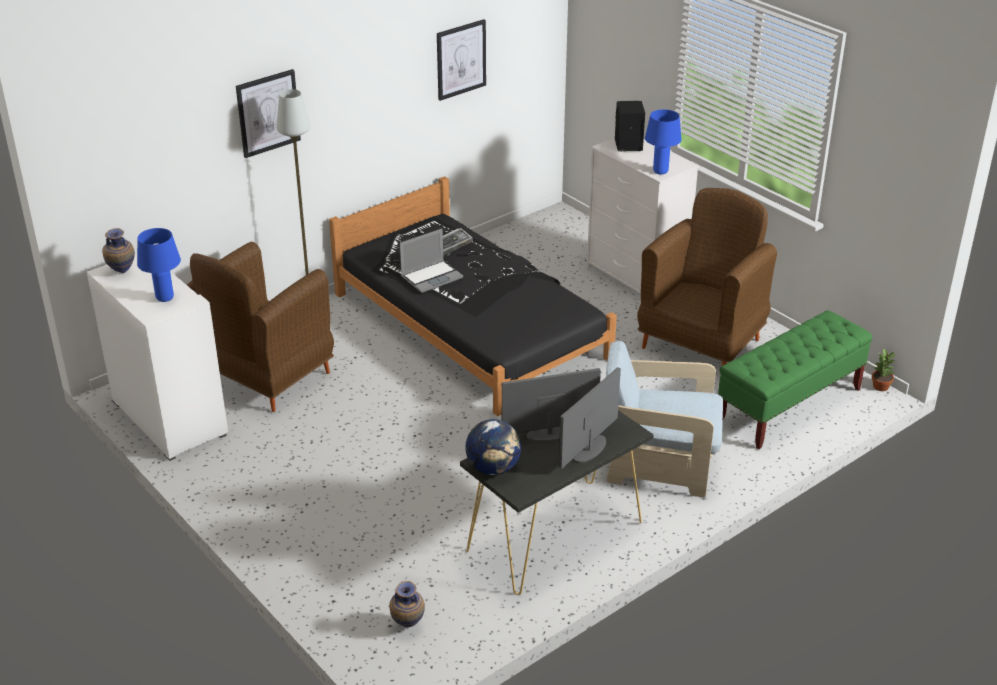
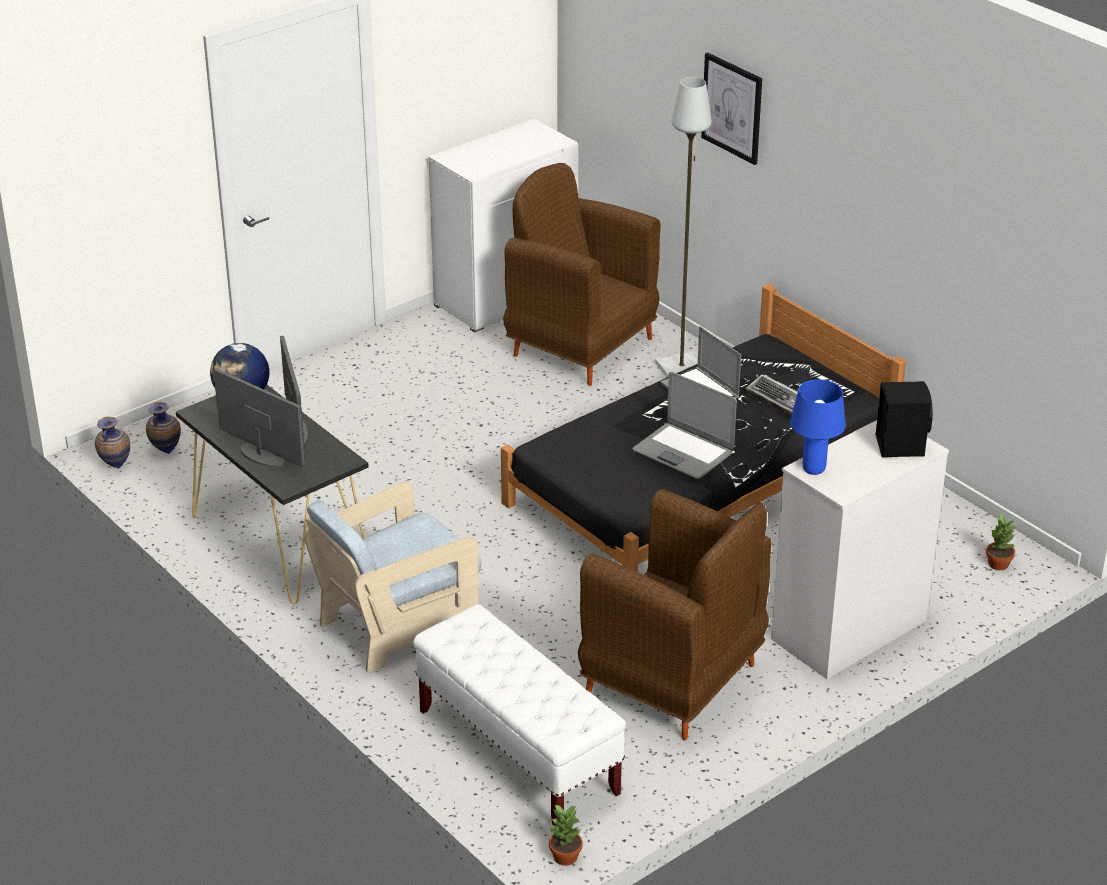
camera: 90 degrees right, 0 degrees up
(121, 273) = (528, 135): vase -> vase (115, 466)
(165, 298) = (479, 160): blue table lamp -> none
(461, 59) = (953, 226): picture -> none
(513, 286) = (683, 452): none -> laptop
(562, 224) = (998, 564): none -> potted plant
(659, 464) = (398, 625): beige armchair -> beige armchair turned 135 degrees counterclockwise
(789, 406) = (517, 752): green bench -> white bench

